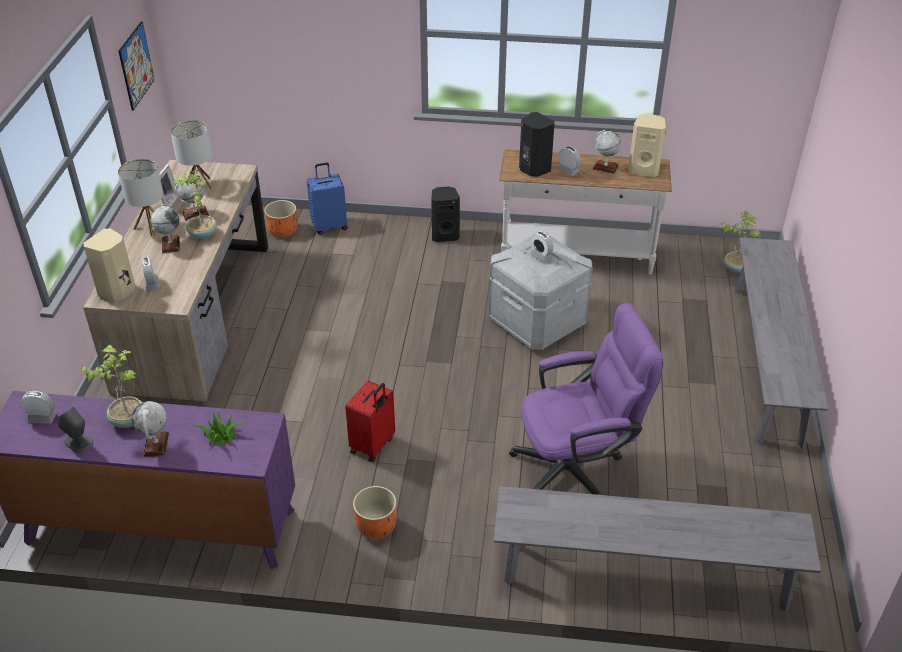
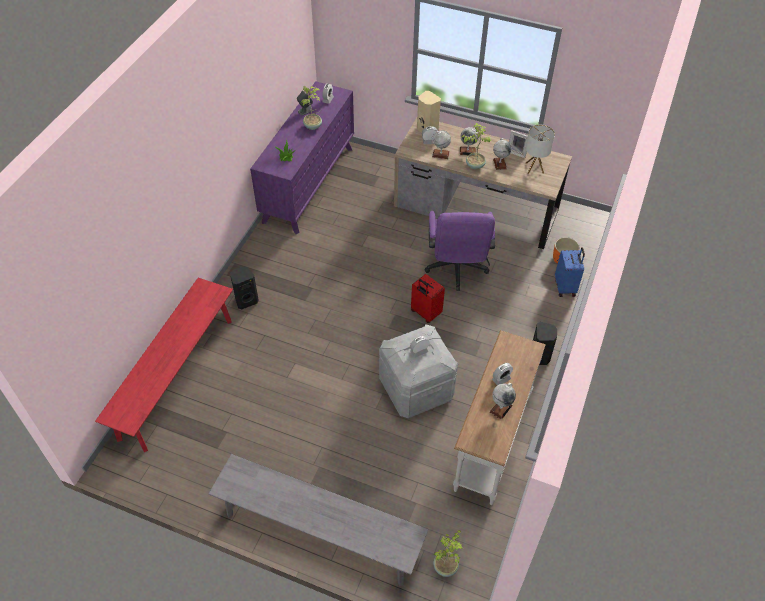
camera: 105 degrees right, 10 degrees up
(136, 65) = (601, 95): picture -> none
(151, 226) = (491, 144): table lamp -> none
(156, 444) = (290, 134): globe -> globe (440, 154)
(373, 445) = (329, 274): red suitcase -> red suitcase (425, 313)
(376, 526) = (269, 265): orange planter -> none
(533, 169) = (508, 355): black speaker -> black speaker (246, 300)
(577, 466) = (270, 370): purple office chair -> purple office chair (456, 270)
(644, 169) = (490, 437): beige speaker -> none
(644, 574) = (177, 377): grey bench -> red bench

